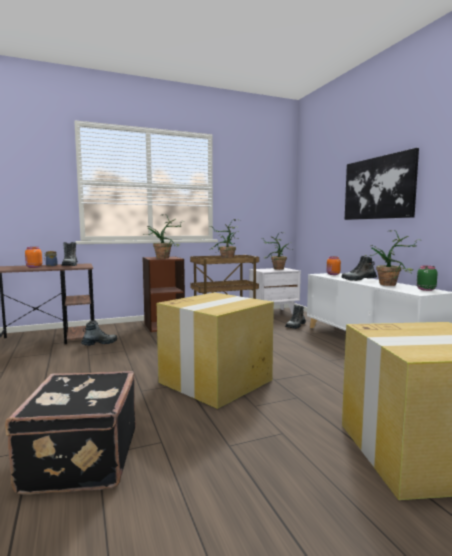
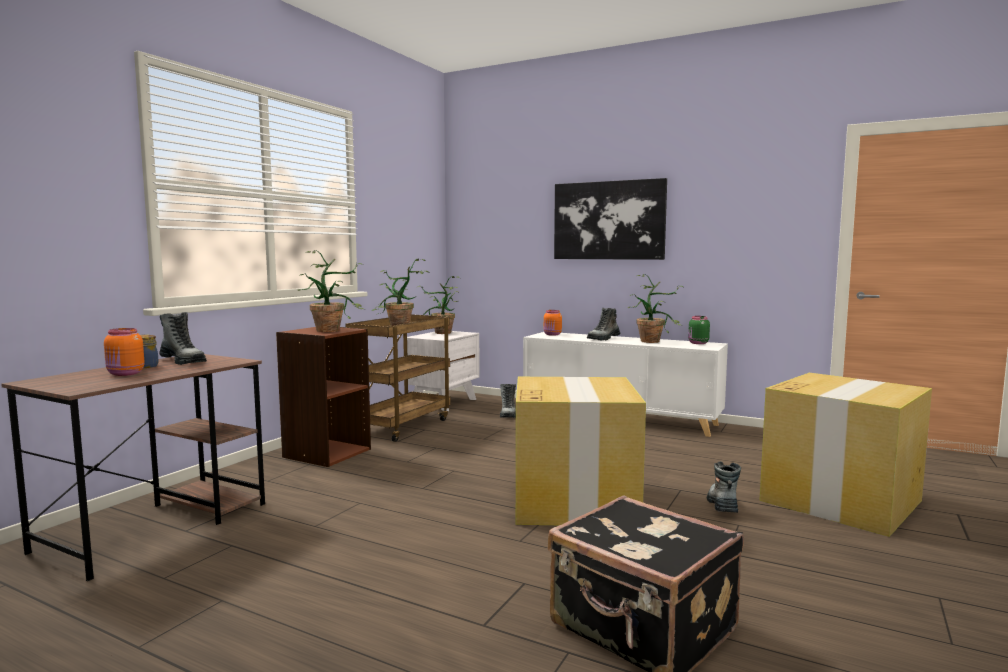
camera: 40 degrees left, 0 degrees up
(99, 344) = (286, 505): boot -> boot (722, 505)

